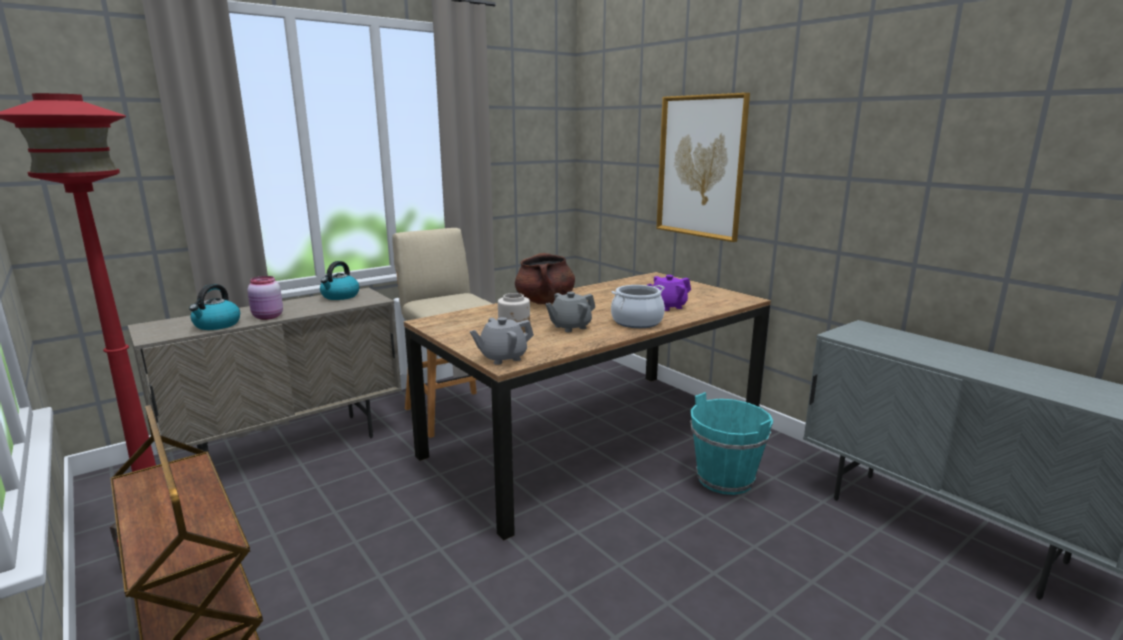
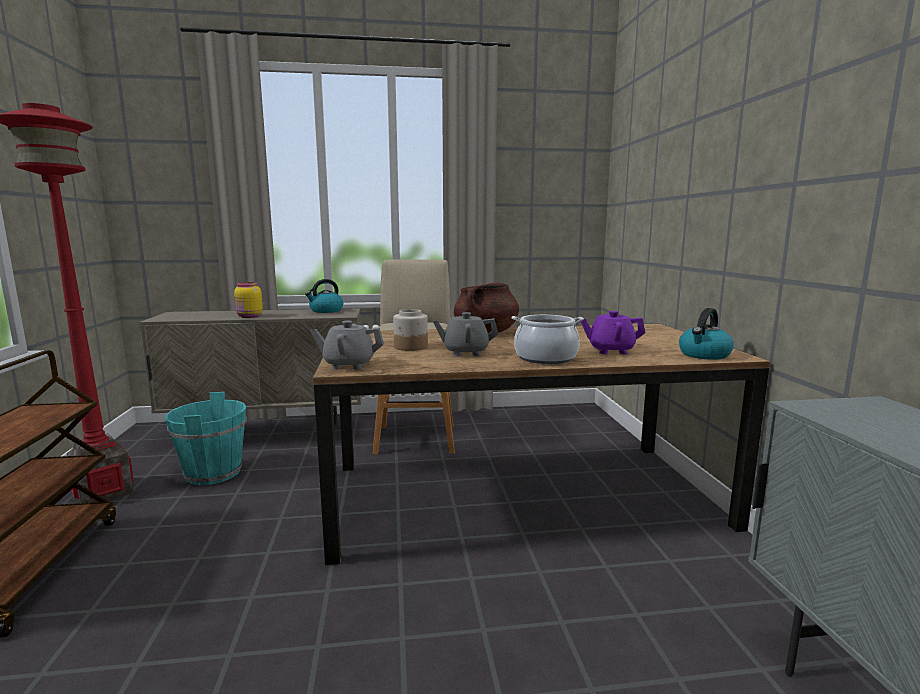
camera: 30 degrees right, 5 degrees down
(217, 325) = (209, 317): kettle -> kettle (704, 355)
(268, 317) = (249, 316): pink jar -> yellow jar
(701, 167) = (706, 191): picture -> none
(725, 479) = (634, 586): turquoise bucket -> turquoise bucket (214, 473)

